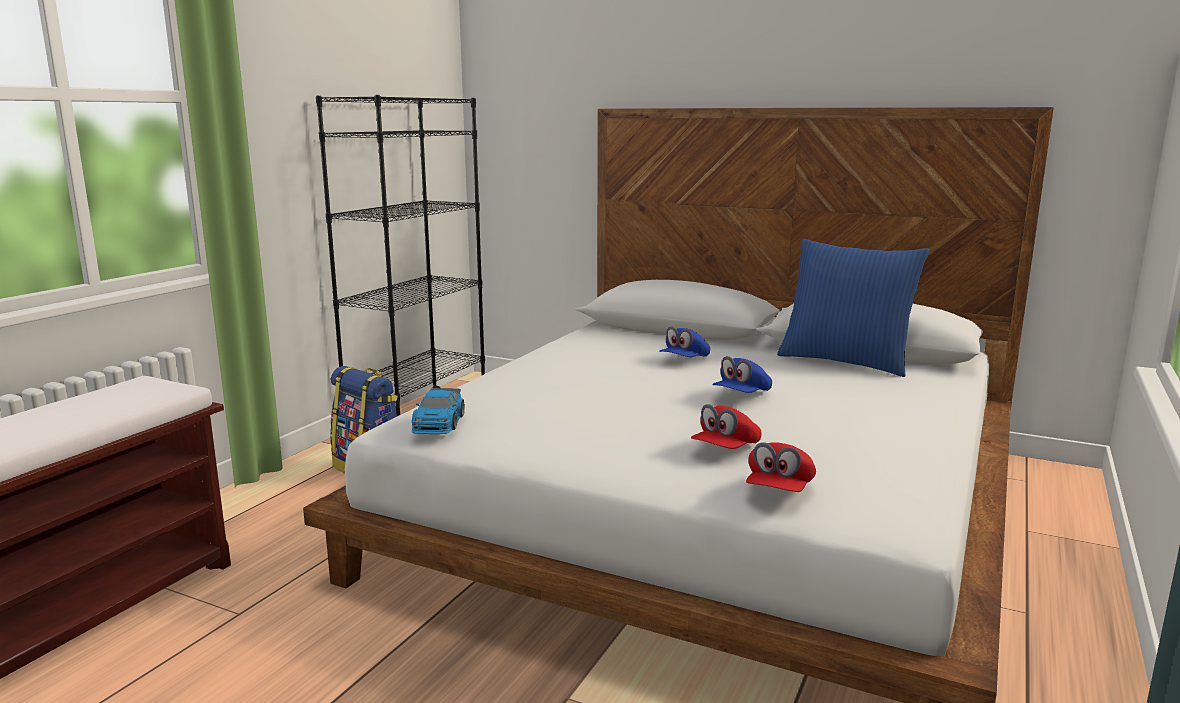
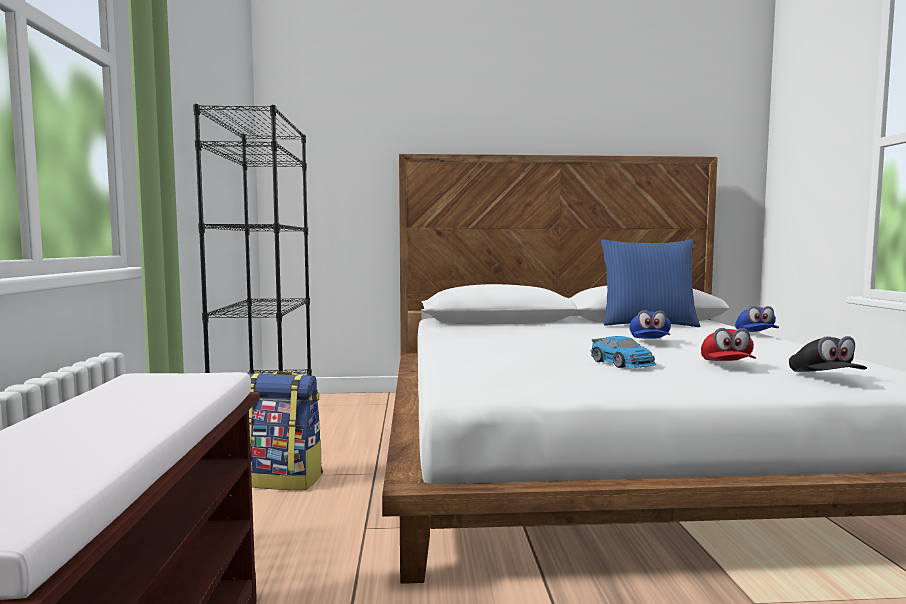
camera: 30 degrees left, 10 degrees down
(438, 423) = (500, 380): toy car -> toy car (622, 363)
(684, 360) = (554, 333): blue cap -> blue cap (756, 334)
(779, 491) = (825, 378): red cap -> black cap

